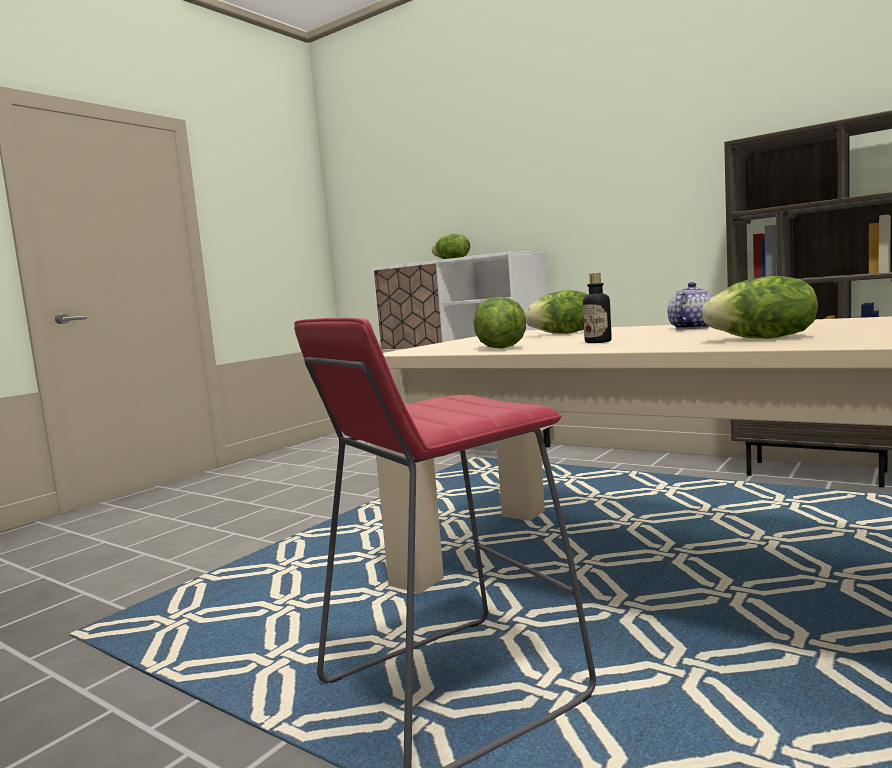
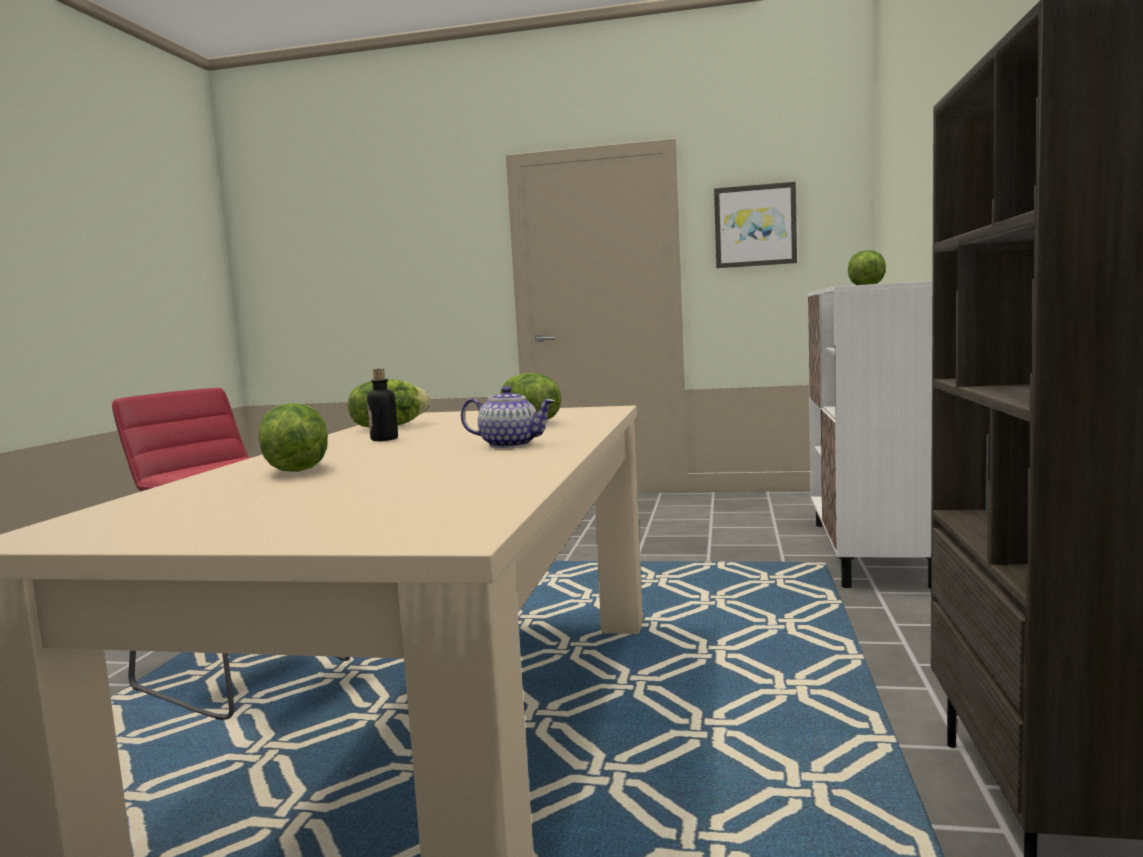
camera: 65 degrees right, 0 degrees up
(255, 215) = (755, 226): none -> picture

